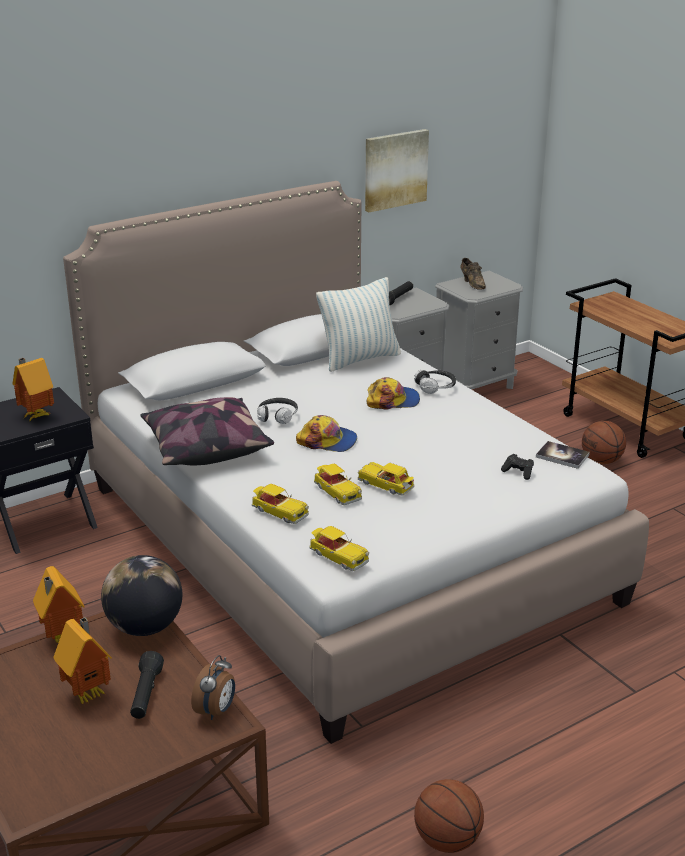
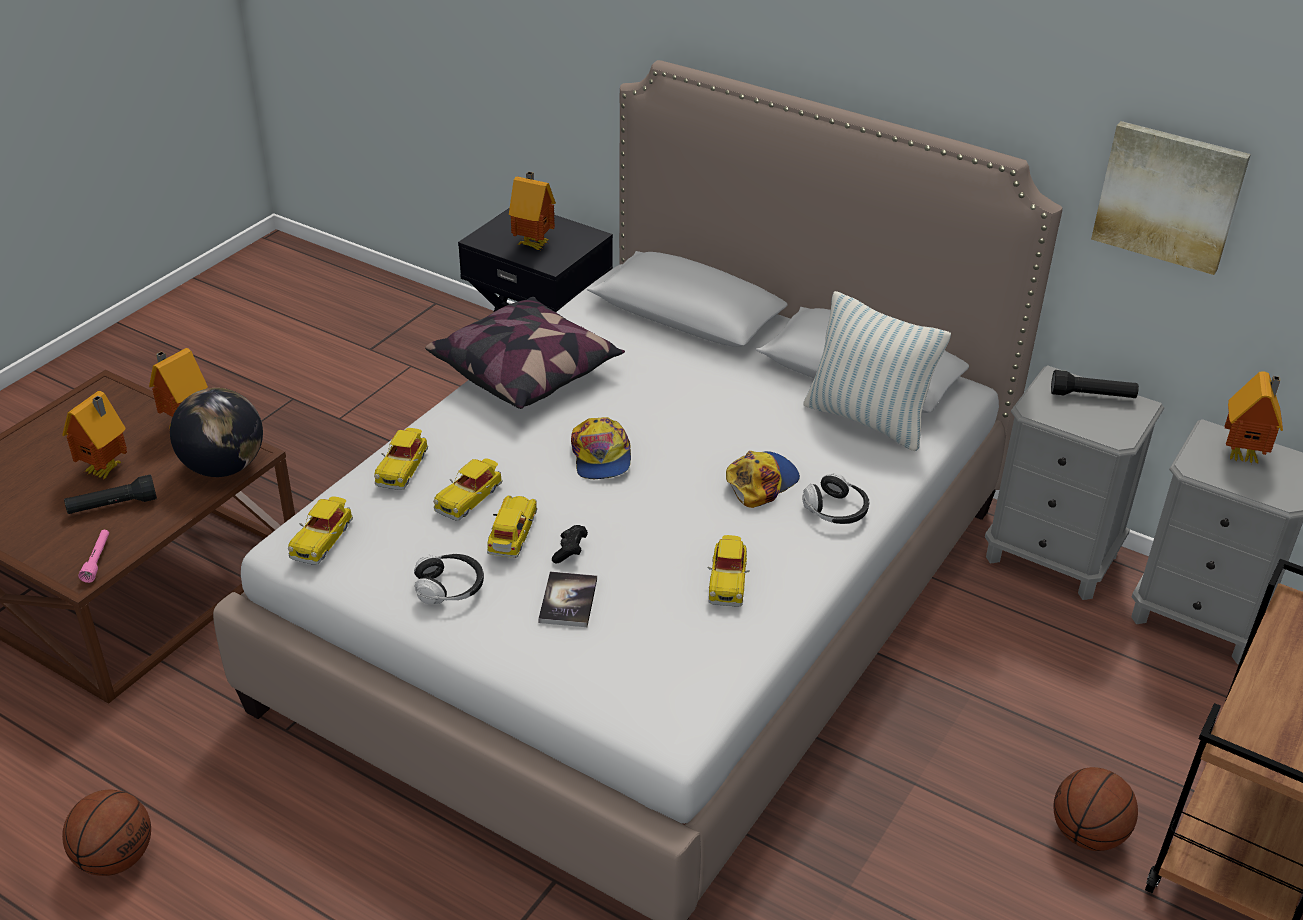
camera: 65 degrees right, 10 degrees up
(216, 711) = (97, 560): alarm clock -> pink flashlight
(277, 417) = (640, 400): headphones -> headphones (450, 588)
(392, 400) = (761, 482): cap -> cap turned 105 degrees counterclockwise
(472, 283) = (1244, 455): brown shoe -> toy house
(474, 430) = (727, 579): none -> toy car
(518, 472) = (625, 651): black game controller -> black game controller (570, 551)
(562, 456) = (707, 688): book -> book (568, 601)

